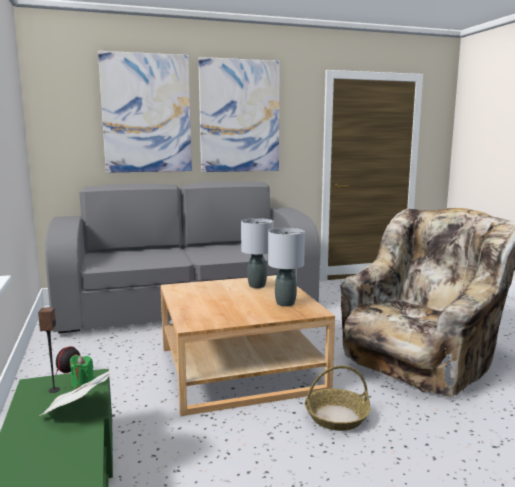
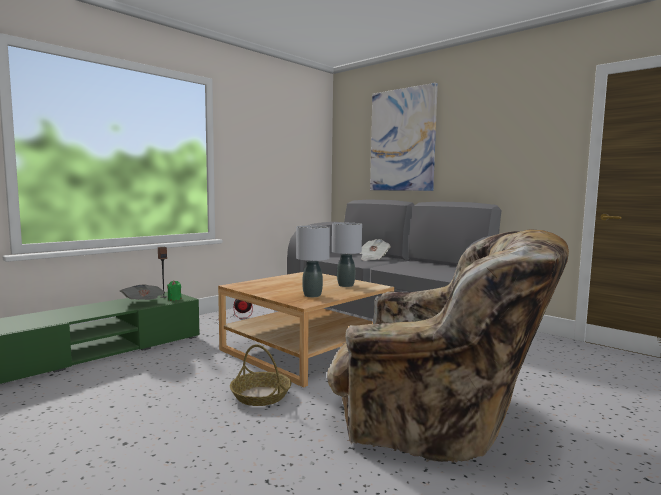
camera: 60 degrees right, 5 degrees down
(157, 253) = (373, 258): none -> newspaper
(239, 116) = (482, 135): picture -> none

